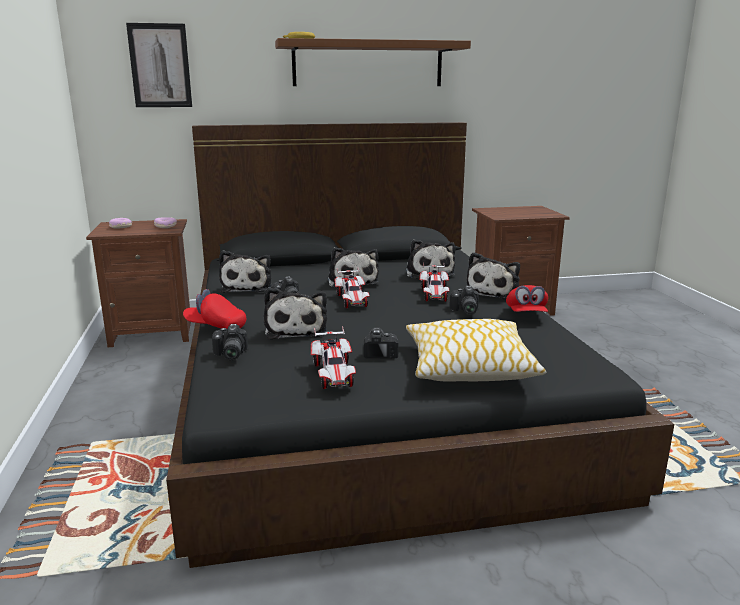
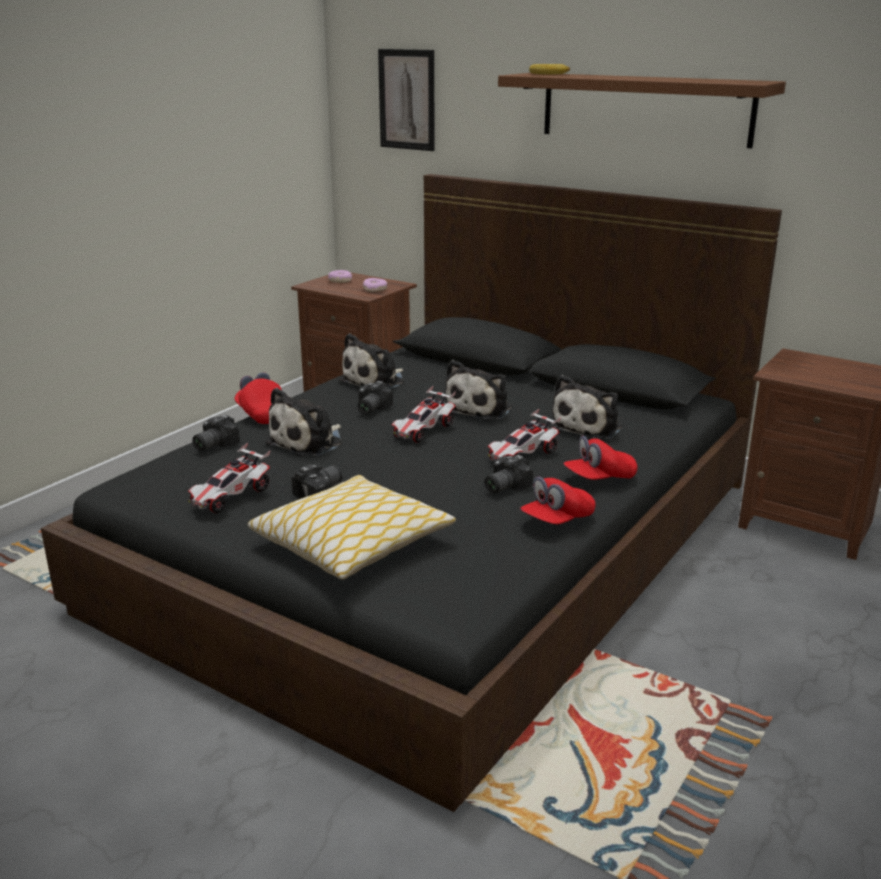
camera: 45 degrees right, 5 degrees up
(494, 292) = (599, 478): plush toy -> red cap

